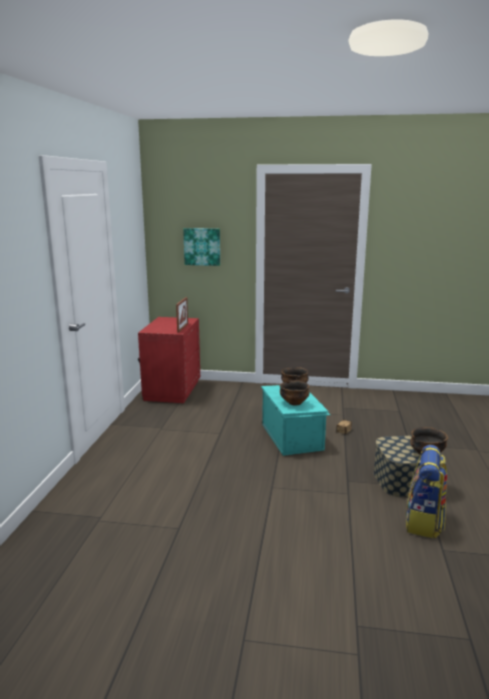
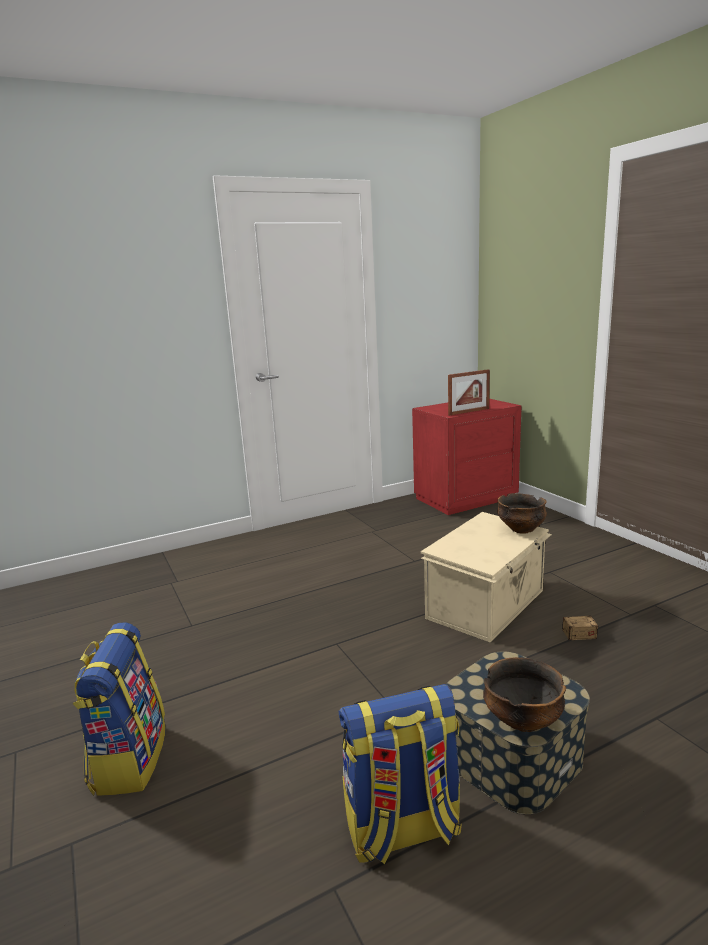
camera: 55 degrees right, 0 degrees up
(202, 246) = (534, 296): picture -> none
(292, 436) = (488, 604): turquoise storage box -> beige storage box
(294, 403) = (468, 545): bowl -> none
(302, 589) = (128, 759): none -> backpack

